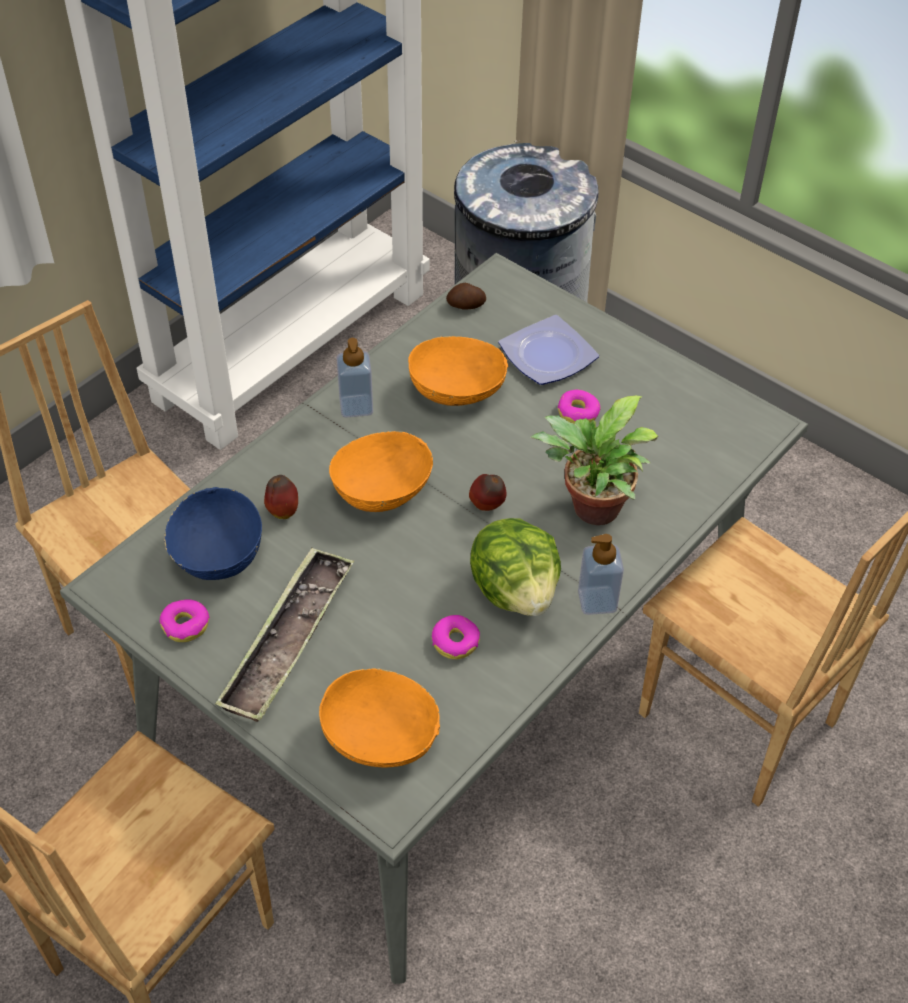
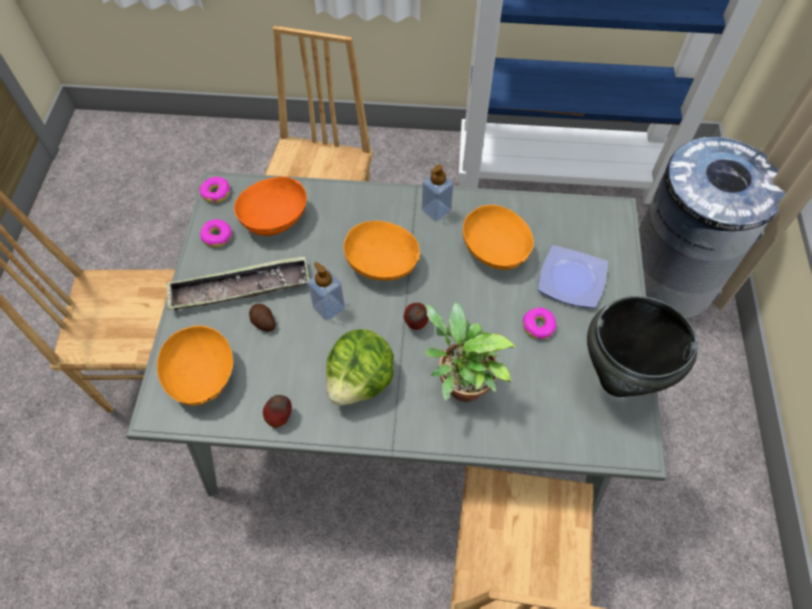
camera: 55 degrees right, 10 degrees up
(217, 554) = (275, 218): blue bowl -> orange bowl
(283, 511) = (328, 227): apple -> apple (280, 417)
(455, 641) = (298, 371): donut -> donut (216, 193)
(466, 306) = (570, 211): potato -> potato (263, 322)
(597, 600) = (388, 432): soap dispenser -> soap dispenser (329, 307)
(688, 393) = (618, 381): none -> black cooking pot

